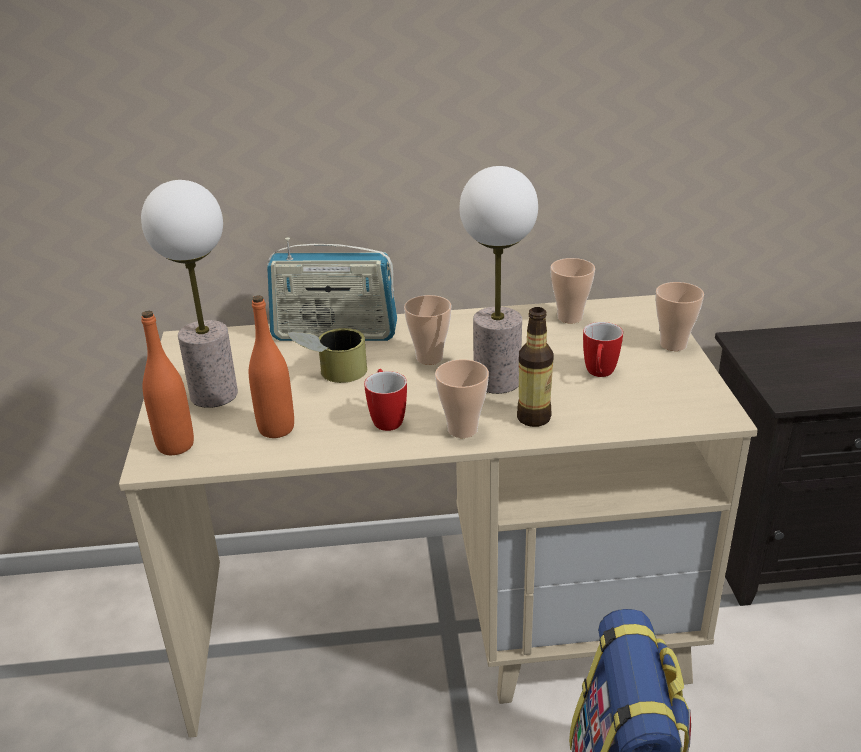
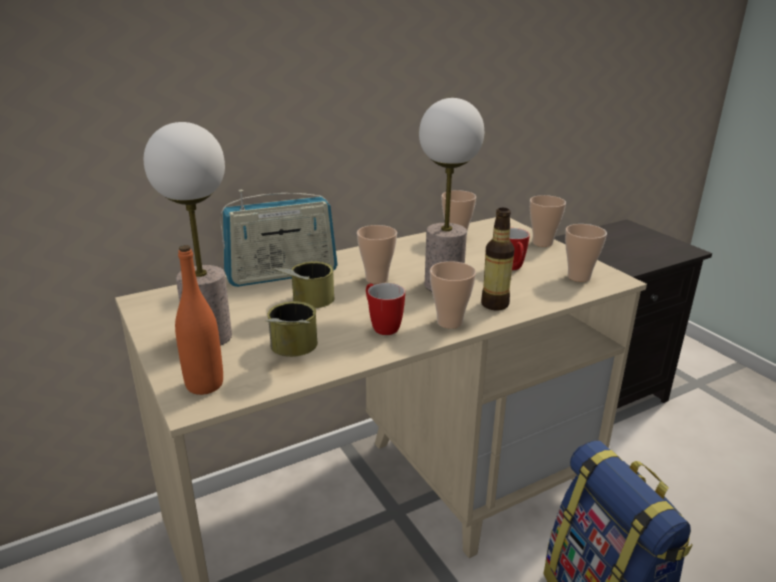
camera: 25 degrees left, 5 degrees down
(276, 428) = (292, 352): orange bottle -> can
(673, 402) = (579, 277): none -> cup

